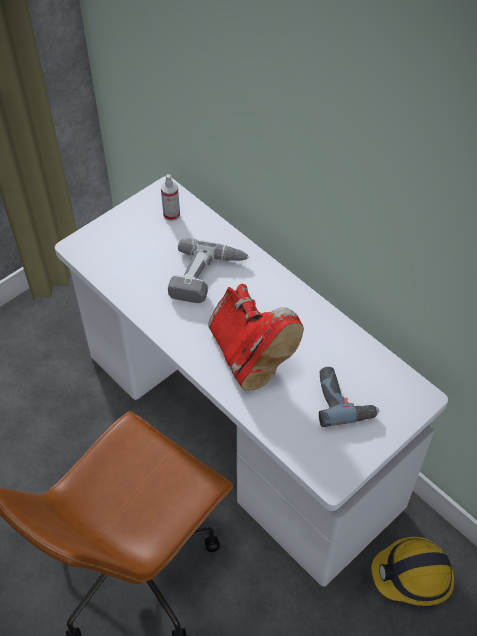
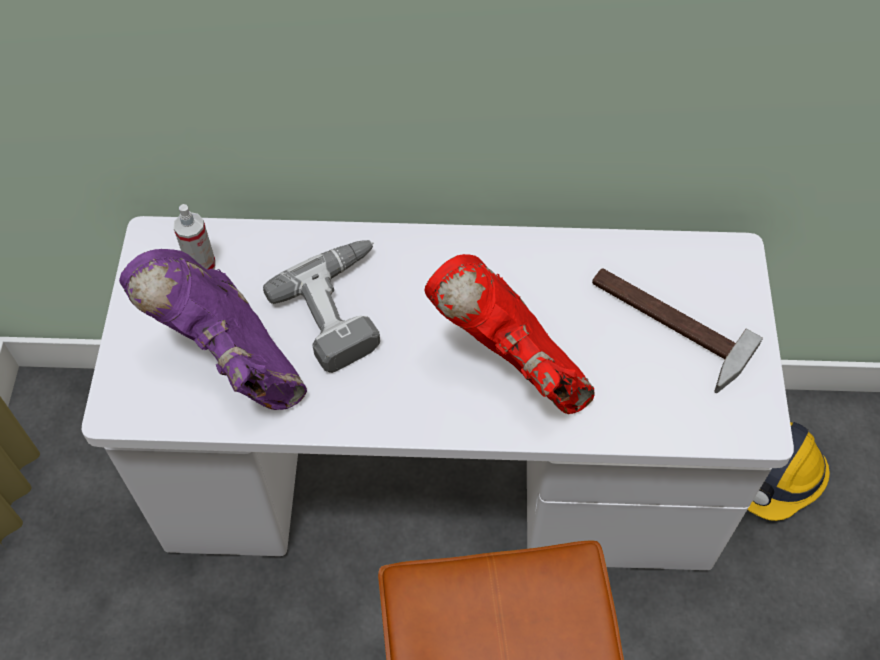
camera: 45 degrees left, 5 degrees up
(138, 263) = (232, 362): none -> purple boot
(249, 357) = (510, 367): red boot -> red boot turned 150 degrees counterclockwise
(343, 399) = (664, 327): power drill -> hammer

